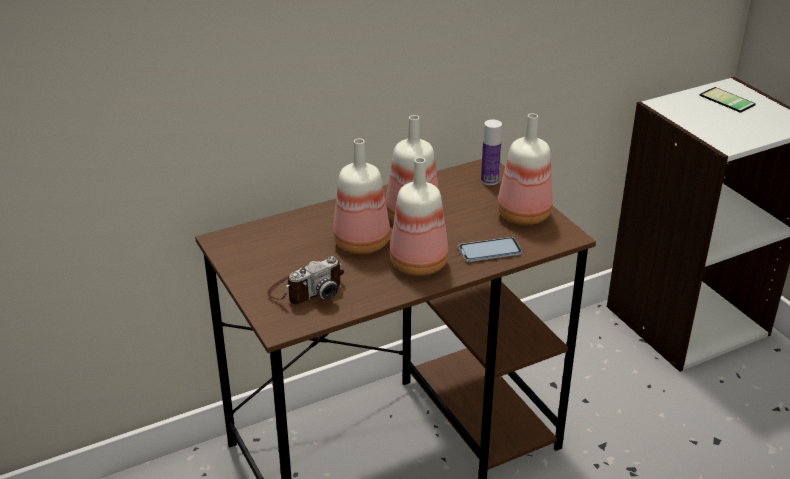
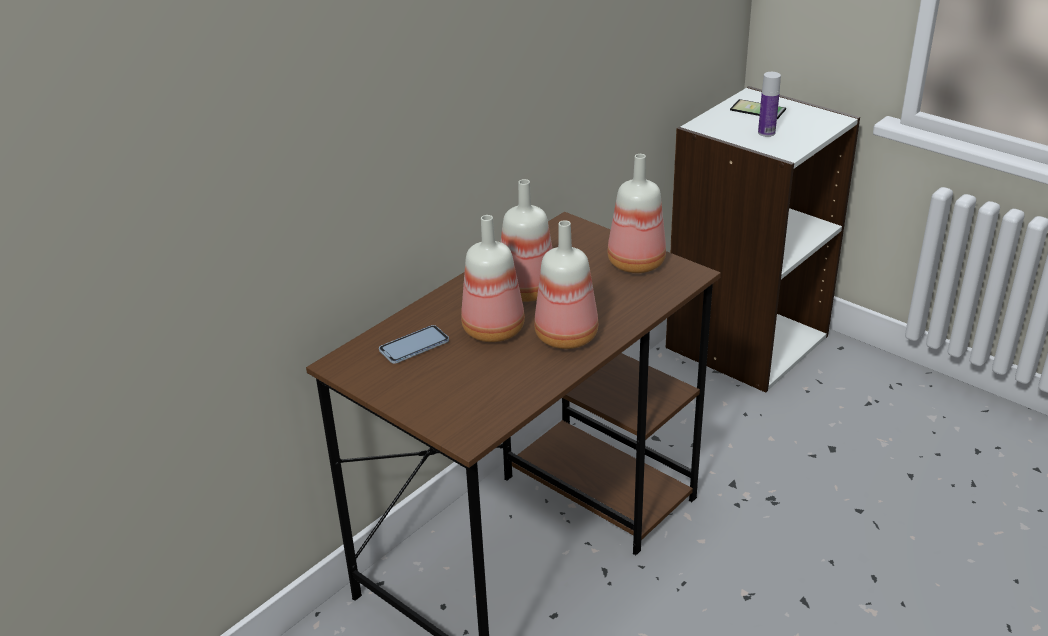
camera: 20 degrees left, 0 degrees up
(306, 289) = (468, 391): camera -> none
(489, 180) = (579, 236): bottle -> bottle (766, 133)
(489, 251) = (627, 306): phone -> phone (414, 346)

